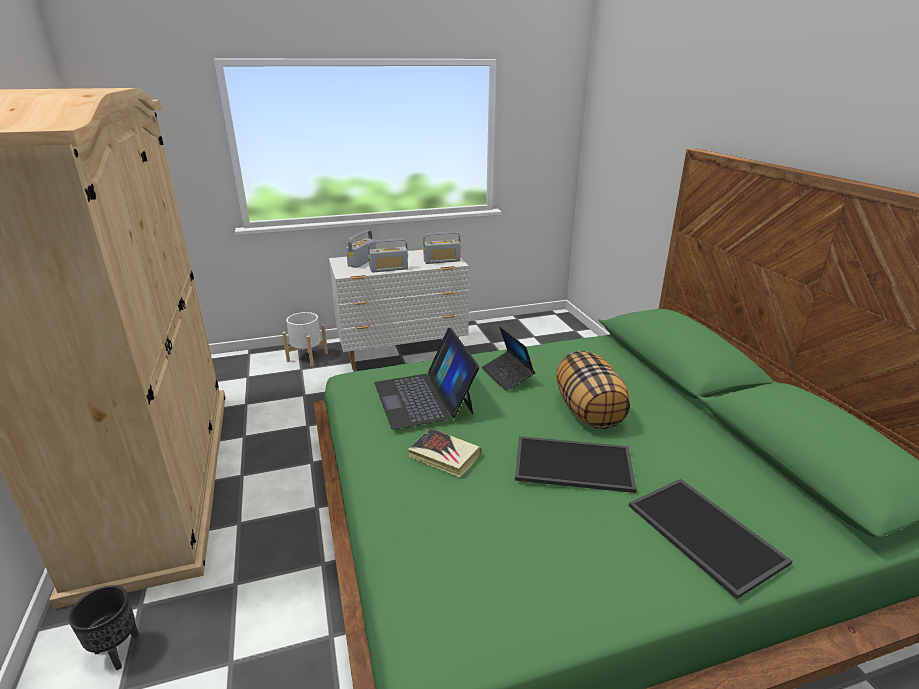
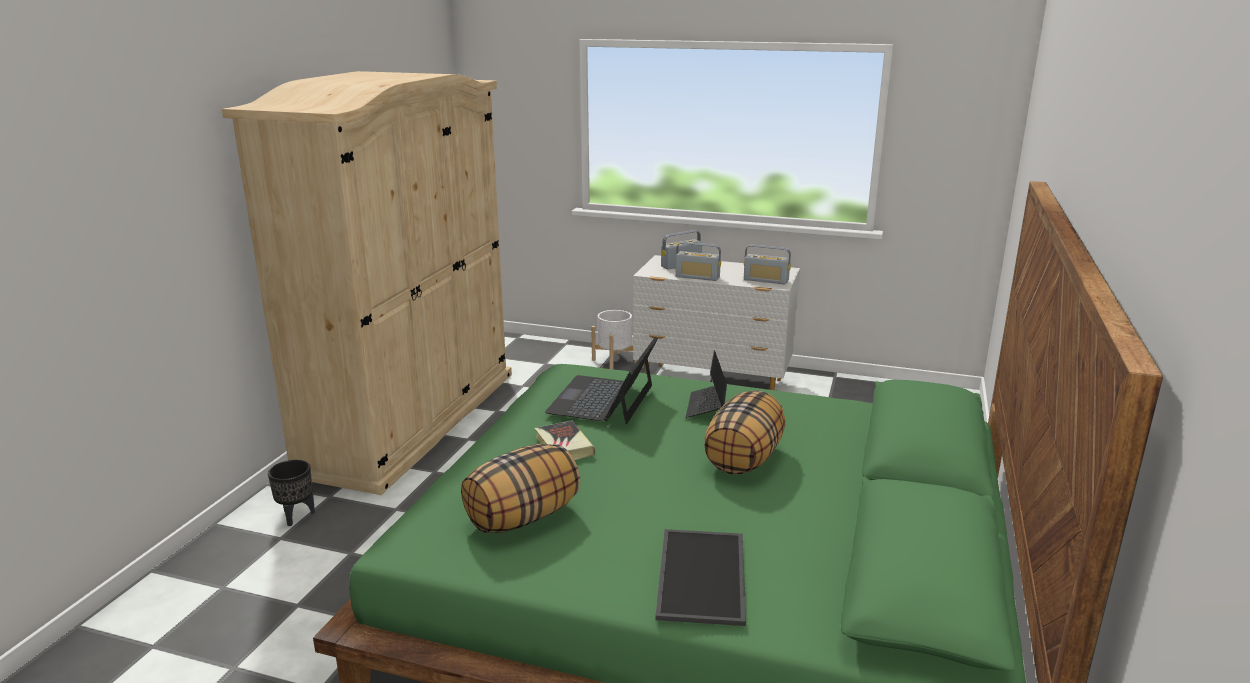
camera: 35 degrees right, 5 degrees down
(503, 551) = (523, 518): none -> pillow
(574, 463) = (664, 488): tray -> none

